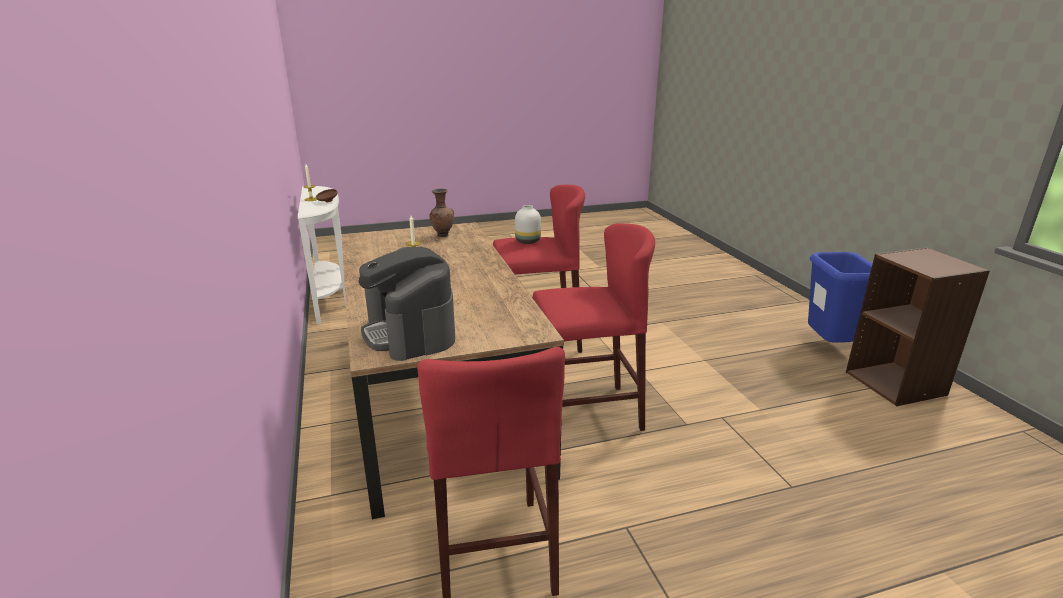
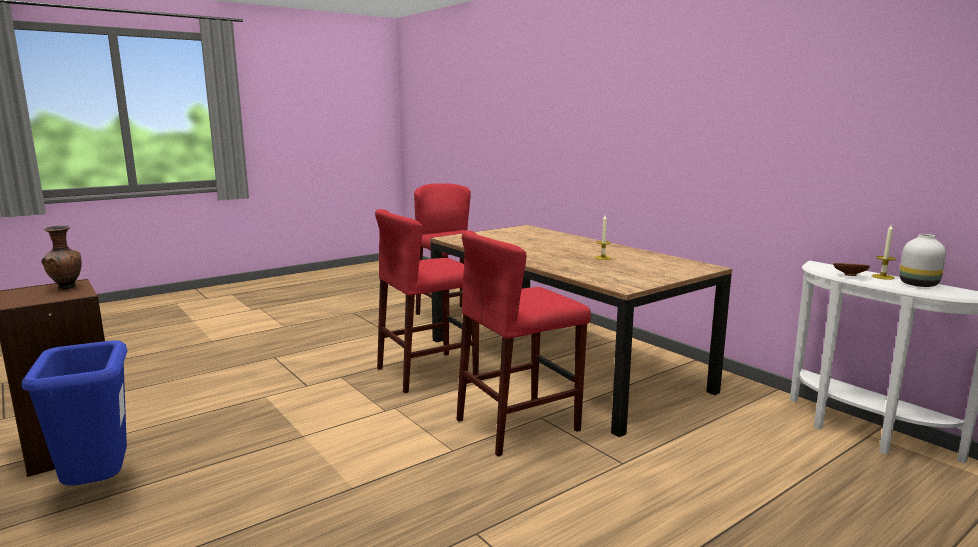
camera: 160 degrees right, 10 degrees down
(410, 333) = (521, 233): coffee machine -> none
(442, 235) = (626, 276): brown vase -> brown vase (67, 288)
(528, 241) = (535, 298): white vase -> white vase (917, 284)

